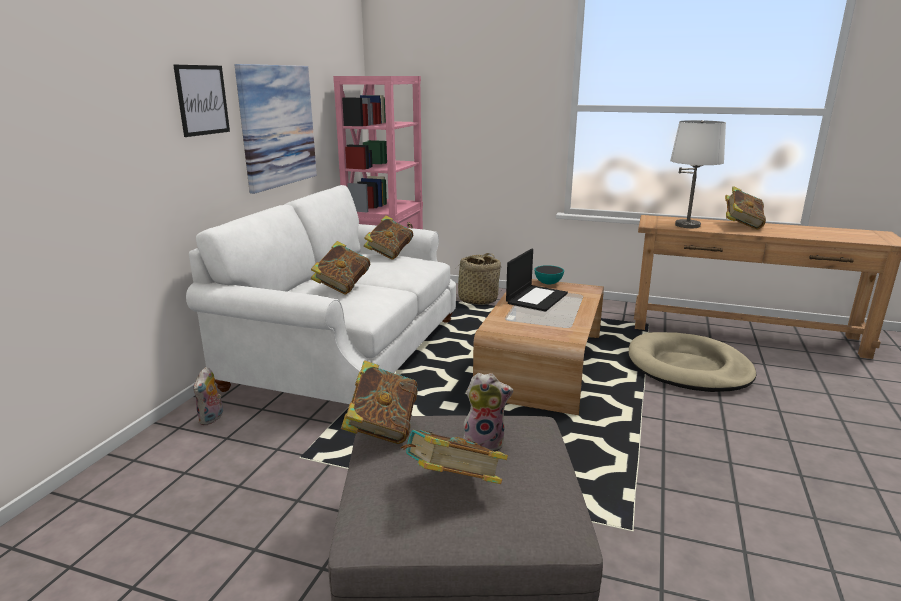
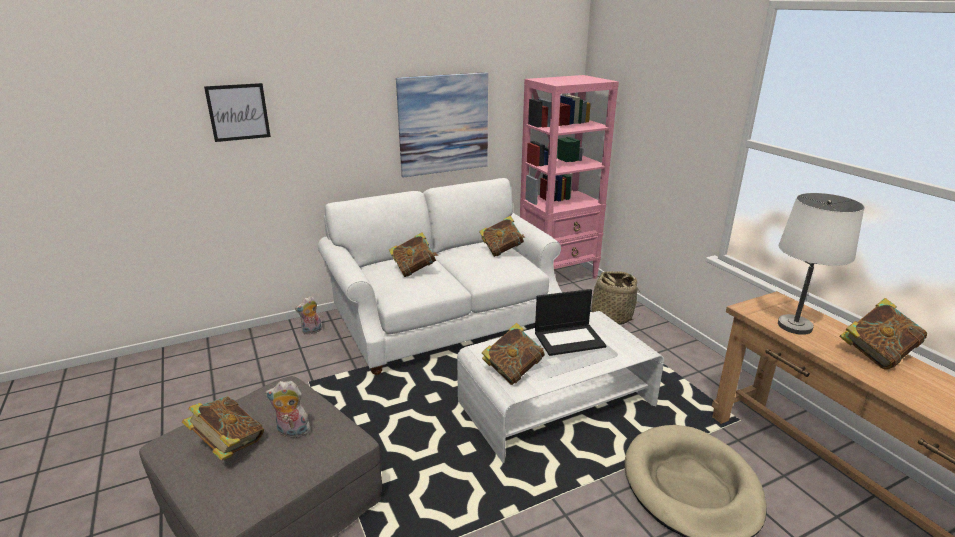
camera: 45 degrees right, 5 degrees up
(202, 100) = (357, 107): picture -> picture (238, 112)
(382, 429) = (272, 387): book -> book (513, 371)
(484, 443) = (292, 432): plush toy -> plush toy turned 135 degrees clockwise
(542, 365) = (556, 404): brown coffee table -> white coffee table
(548, 283) = (611, 329): bowl -> none

